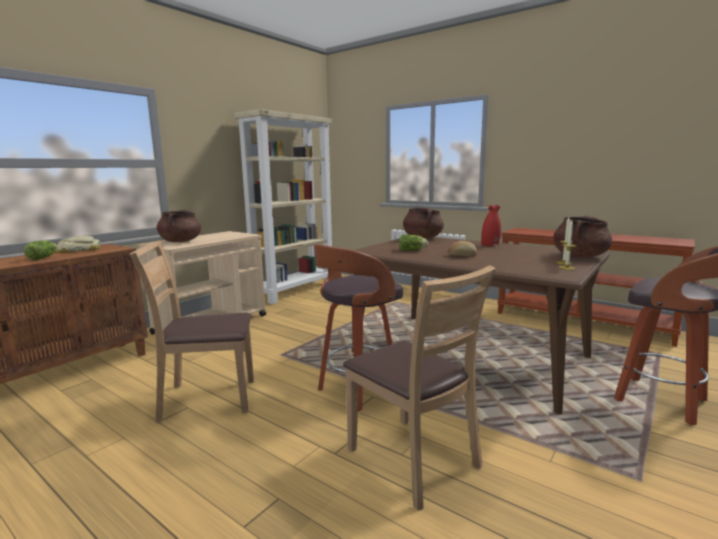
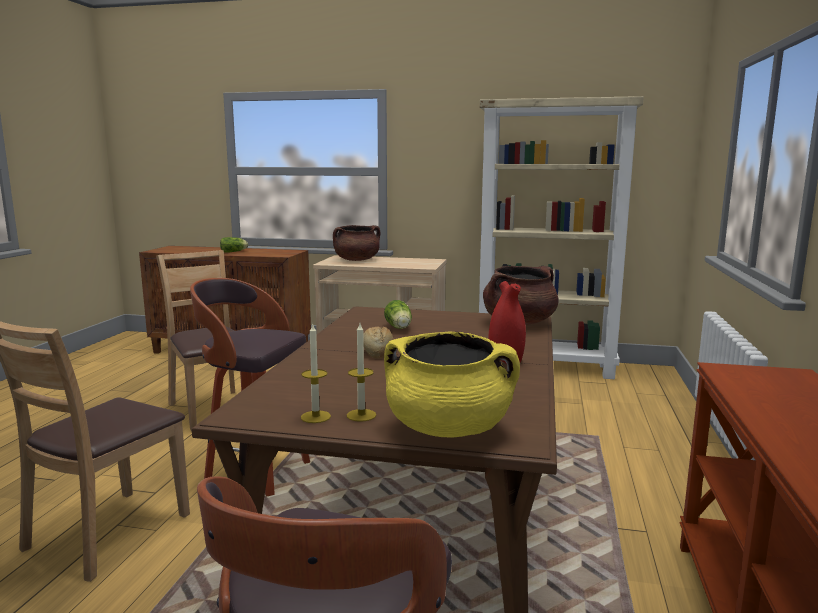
camera: 65 degrees right, 0 degrees up
(79, 250) = (269, 251): bread -> none
(580, 256) = (449, 428): brown cooking pot -> yellow cooking pot

